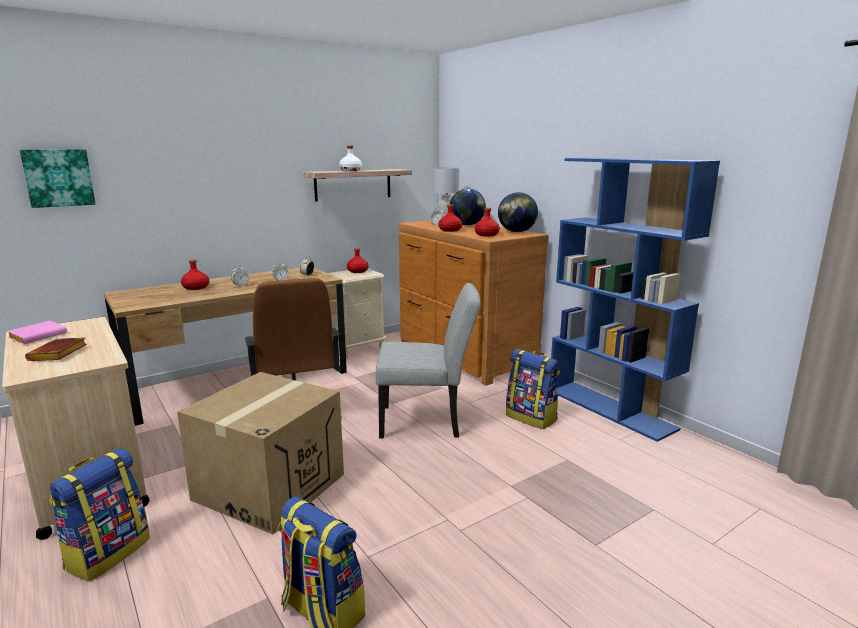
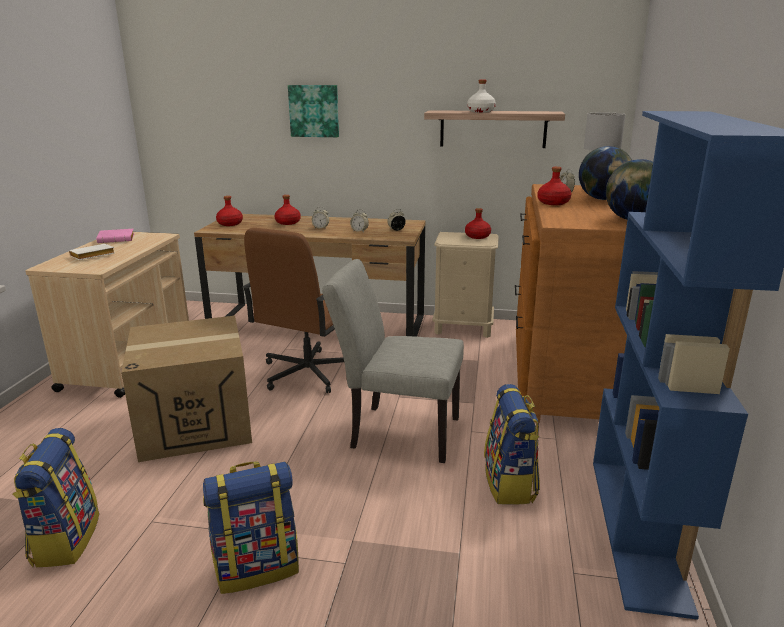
camera: 45 degrees right, 5 degrees up
(58, 178) = (203, 107): picture -> picture (314, 111)
(58, 354) = (92, 256): brown book -> white book
(108, 553) = (61, 419): backpack -> backpack (257, 567)
(427, 421) = (396, 431): grey chair -> grey chair turned 150 degrees clockwise
(486, 235) = (573, 217): red bottle -> red bottle (229, 224)

